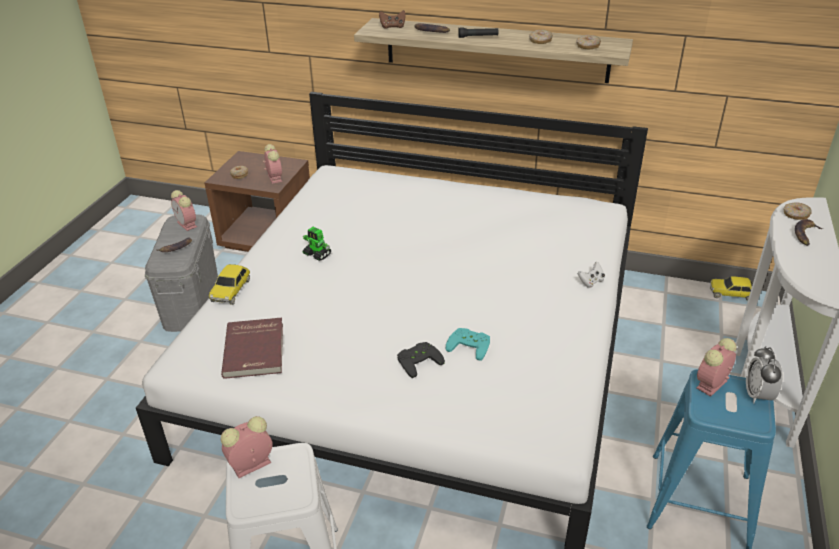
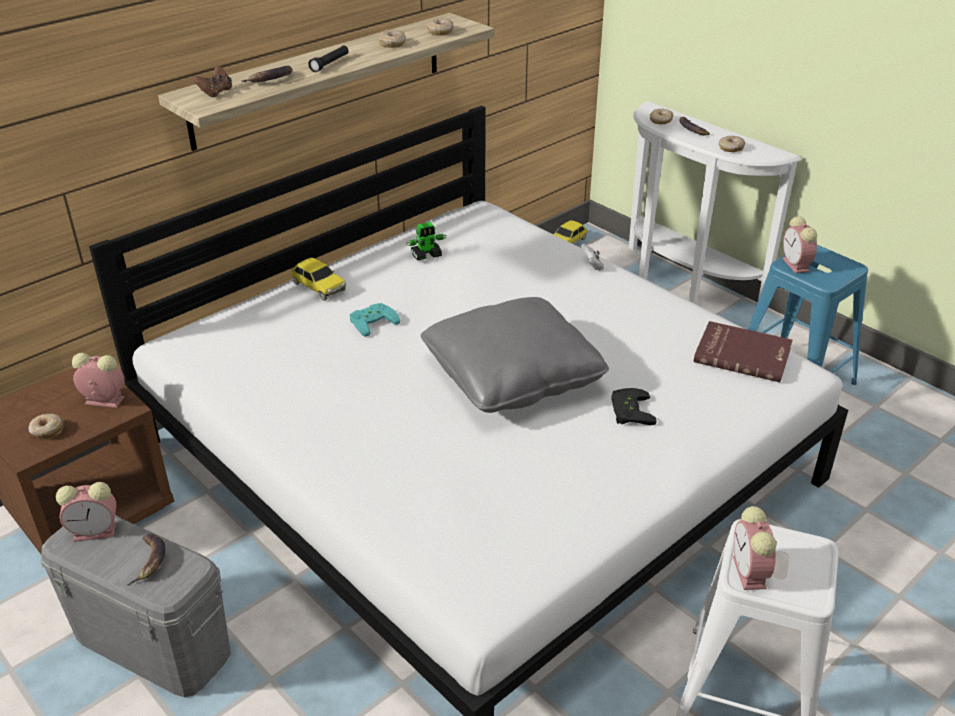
camera: 60 degrees left, 0 degrees up
(231, 290) = (363, 515): toy car -> toy car (318, 287)
(255, 350) = (514, 527): red book -> red book (742, 354)
(317, 254) = (359, 417): toy robot -> toy robot (426, 255)
(411, 295) = (512, 376): none -> grey pillow
(470, 345) = (630, 369): turquoise game controller -> turquoise game controller (372, 321)
(757, 395) = (820, 252): alarm clock -> none
(801, 265) = (731, 148): none -> donut

